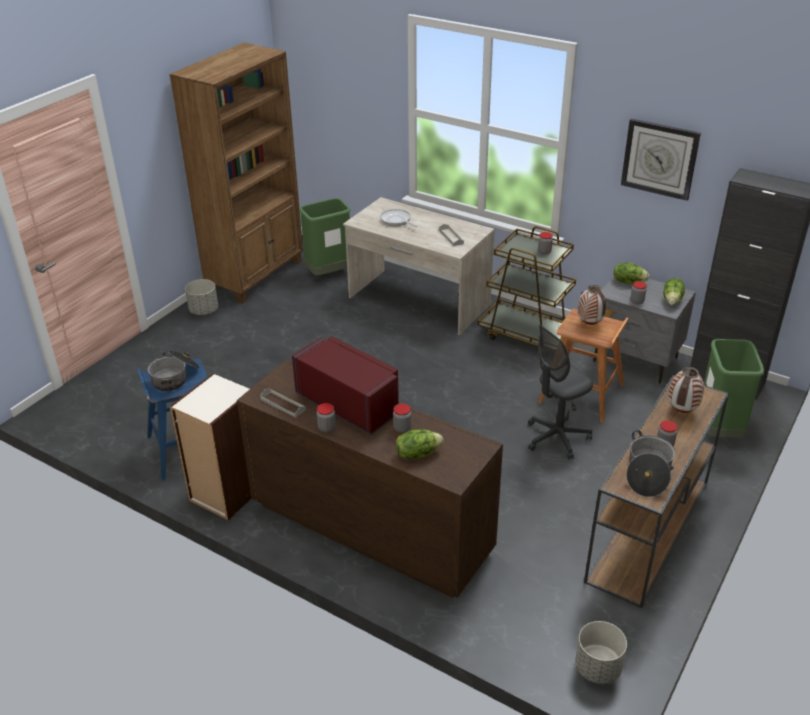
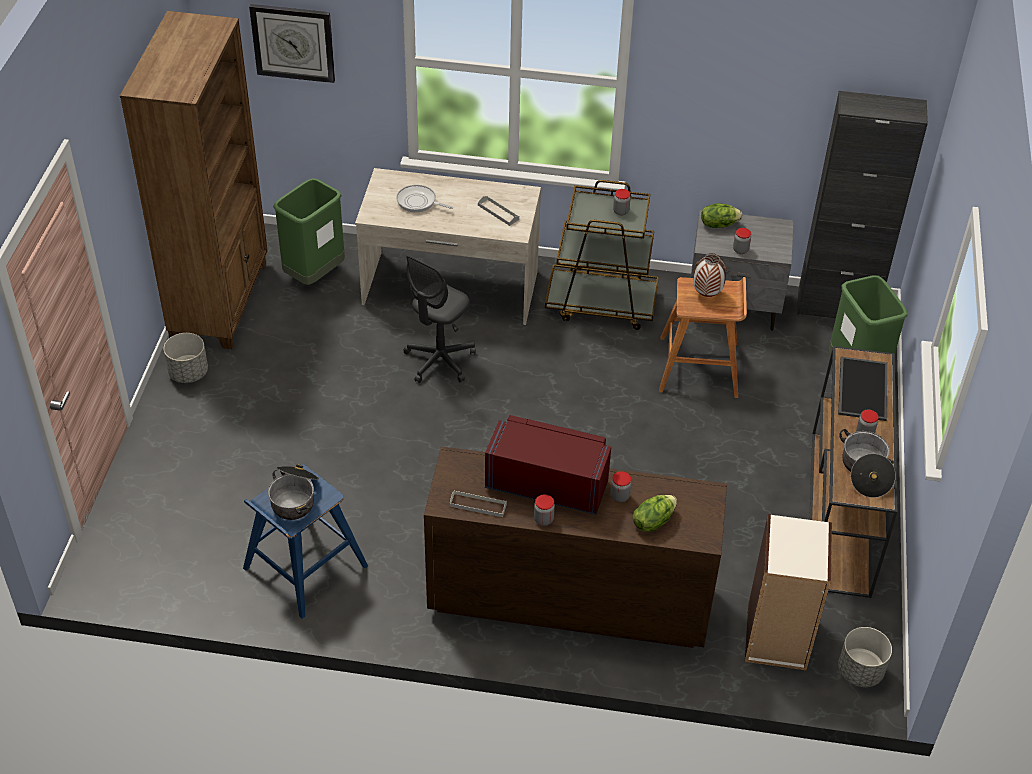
camera: 25 degrees left, 10 degrees up
(227, 493) = (387, 609): bookcase -> bookcase (776, 638)
(557, 438) = (701, 431): grey office chair -> grey office chair (439, 361)
(660, 159) = (743, 87): wall clock -> wall clock (293, 42)
(672, 300) = (776, 239): lettuce -> none
(681, 411) = (861, 388): vase -> tray

